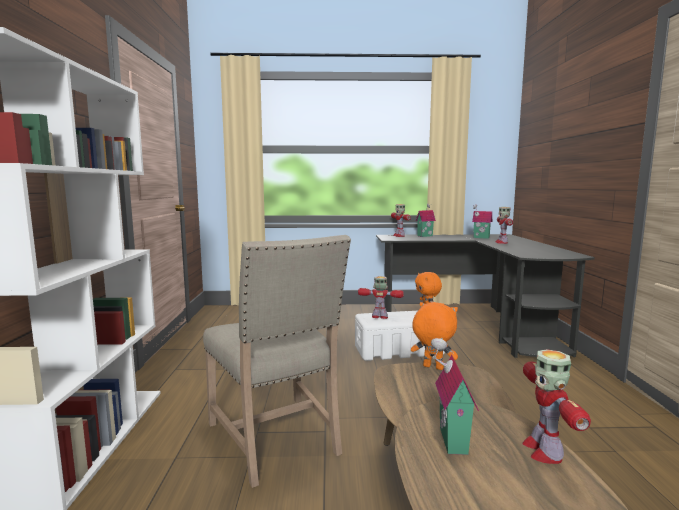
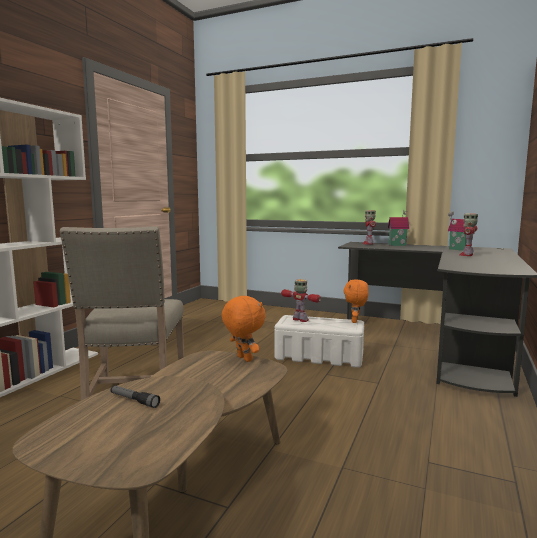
camera: 25 degrees right, 0 degrees up
(449, 440) = (134, 400): toy house -> flashlight
(543, 450) = (187, 424): toy robot -> none

